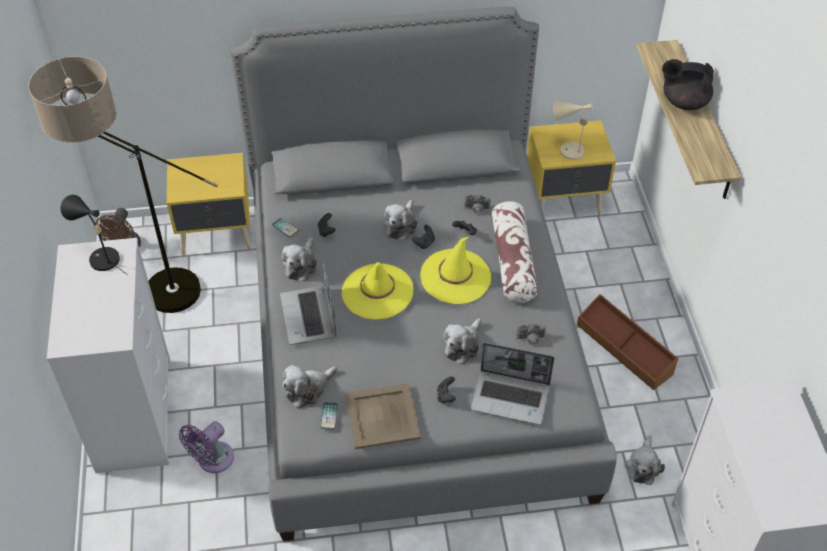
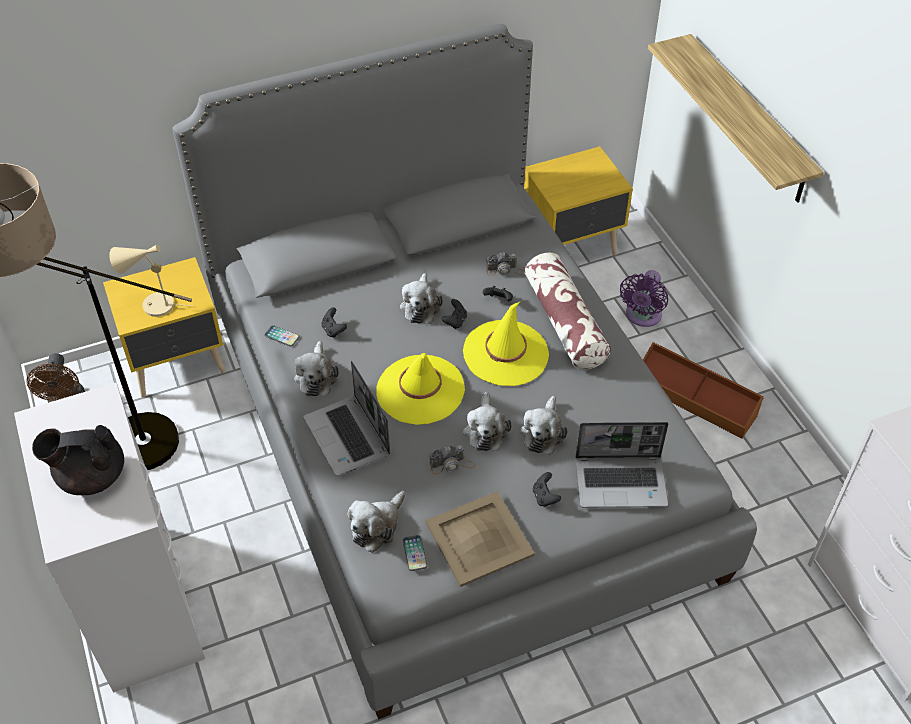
camera: 15 degrees left, 0 degrees up
(100, 258) = (77, 418): black table lamp -> none
(212, 460) = (259, 640): purple fan -> purple fan (642, 316)
(534, 339) = (621, 407): camera -> camera (452, 464)
(568, 151) = (576, 186): beige table lamp -> beige table lamp (153, 306)
(643, 466) = (761, 527): plush toy -> plush toy (485, 430)
(683, 102) = (726, 100): black teapot -> black teapot (91, 476)

